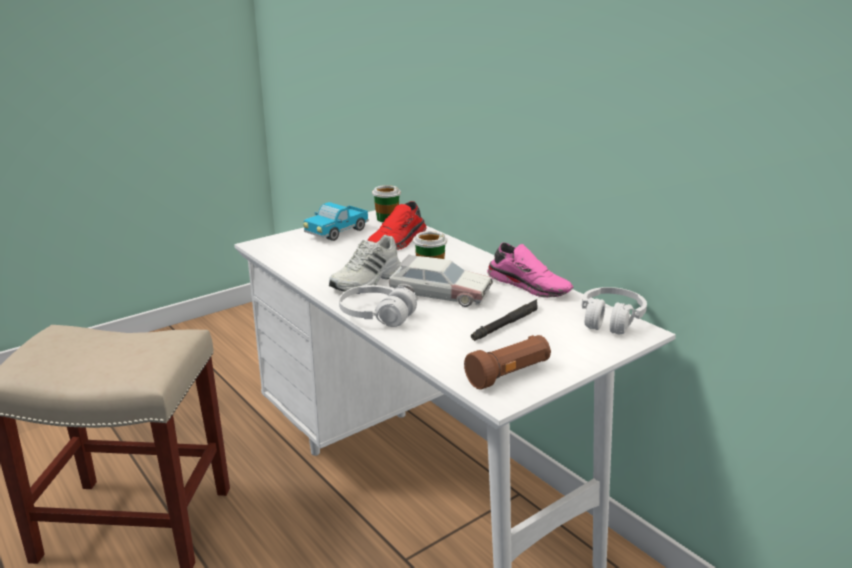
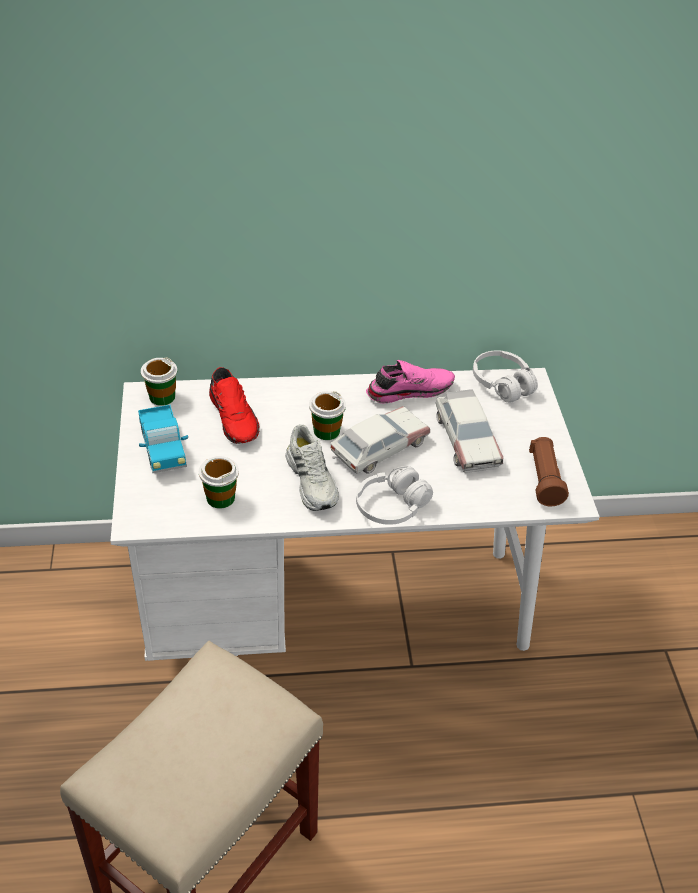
camera: 60 degrees left, 20 degrees up
(310, 259) = (220, 497): none -> cup
(507, 324) = (466, 439): black flashlight -> toy car

